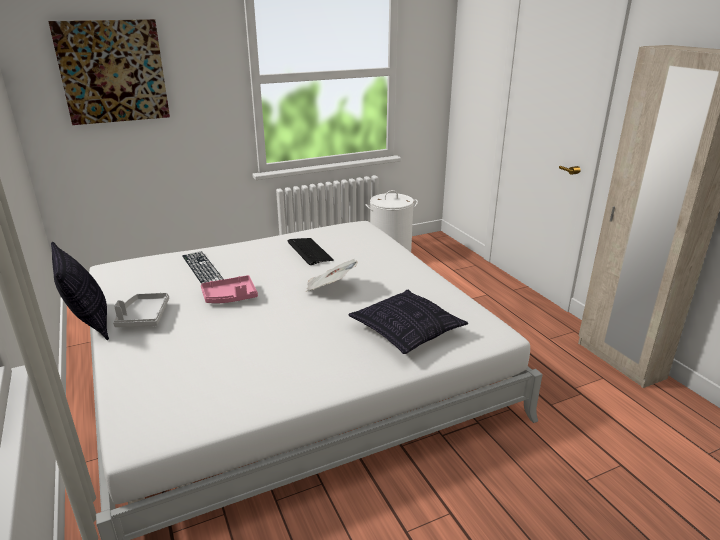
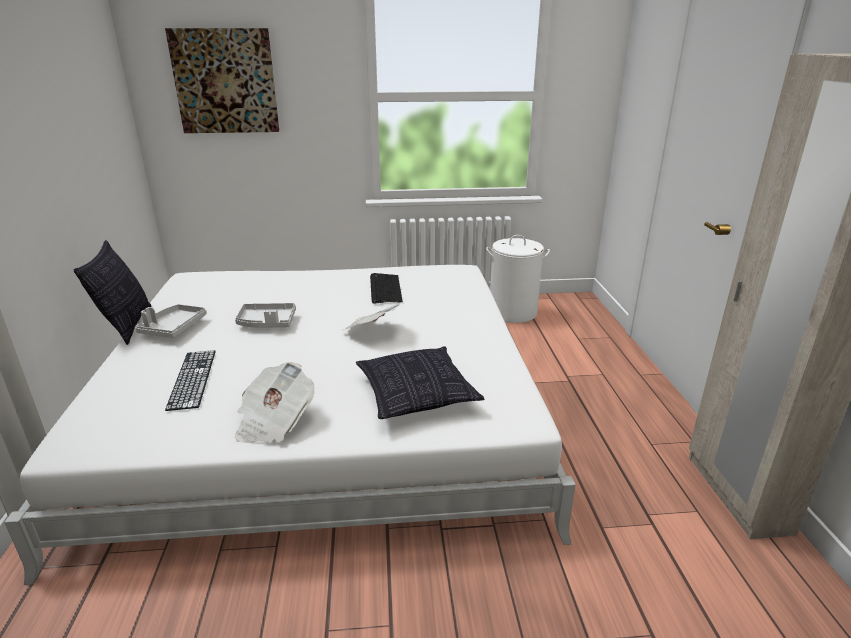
camera: 20 degrees right, 0 degrees up
(202, 267) = (266, 289): keyboard -> keyboard (192, 378)
(230, 297) = (267, 323): pink tray -> grey tray
(309, 376) = (274, 422): none -> newspaper

